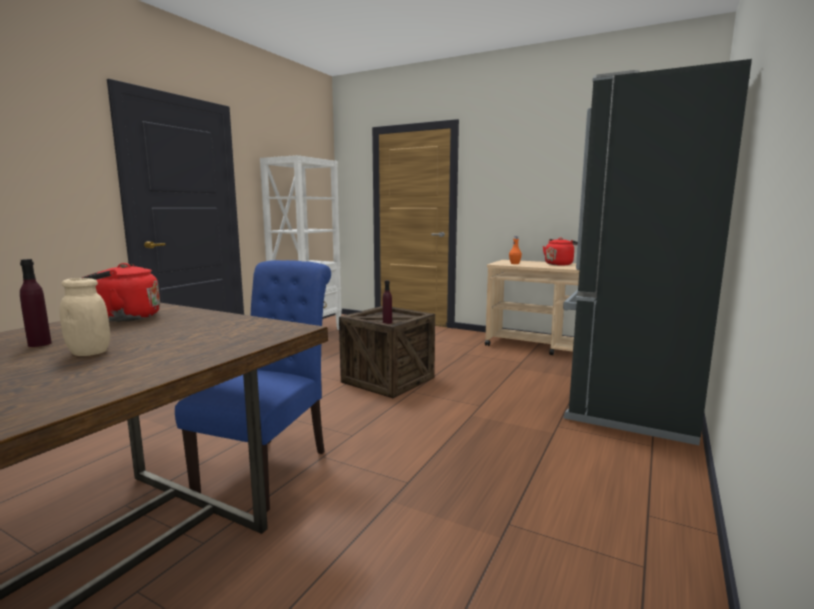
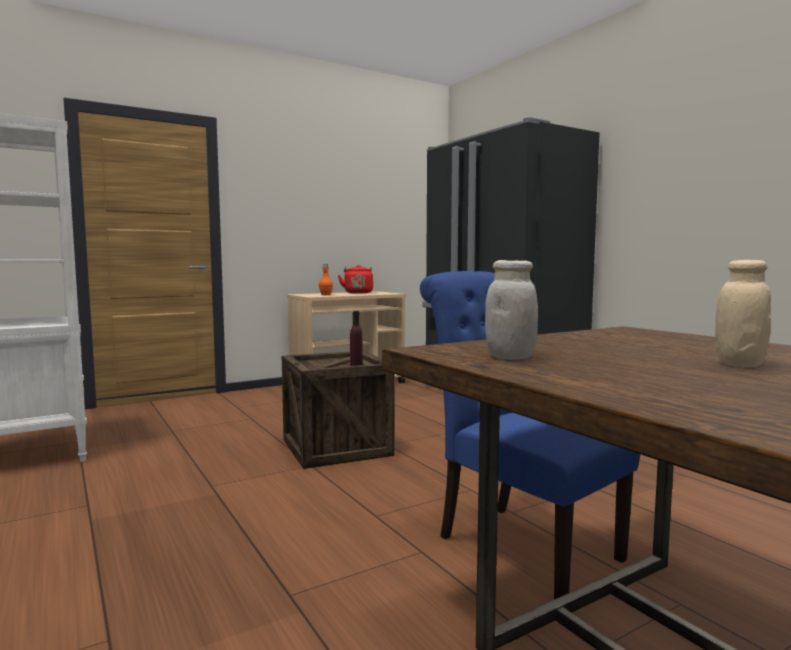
camera: 60 degrees left, 5 degrees down
(39, 344) = (686, 378): purple bottle -> none
(125, 318) = (510, 357): red kettle -> white jar

